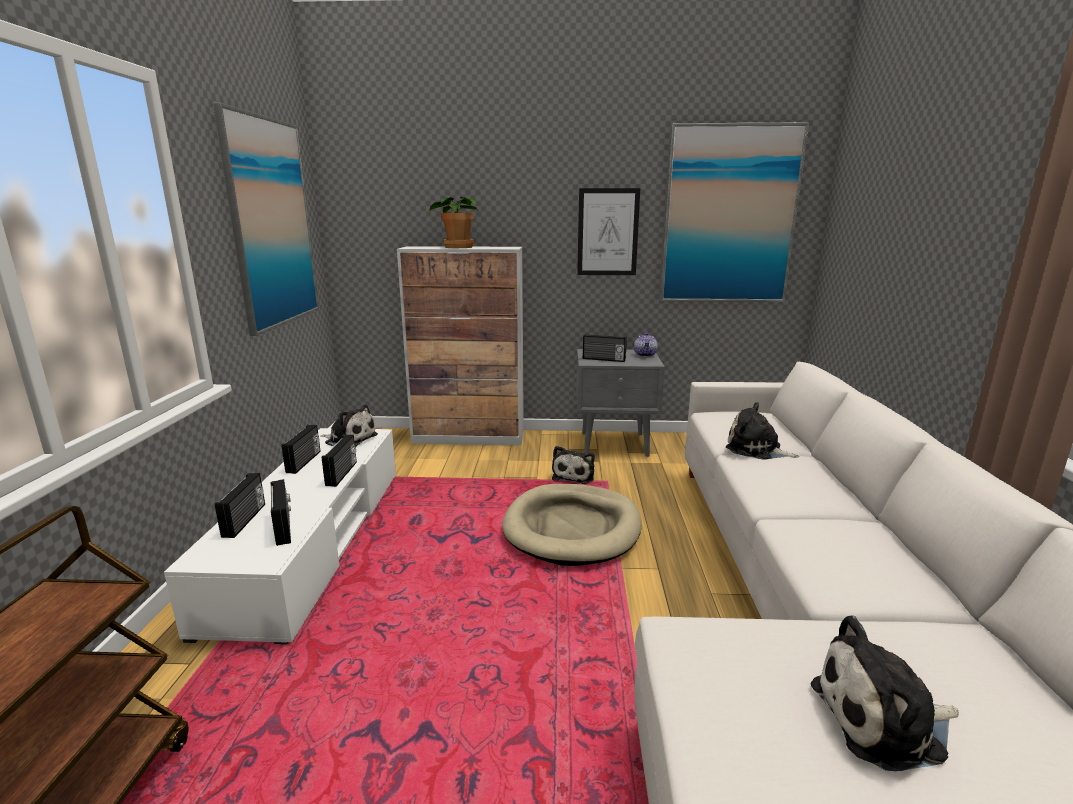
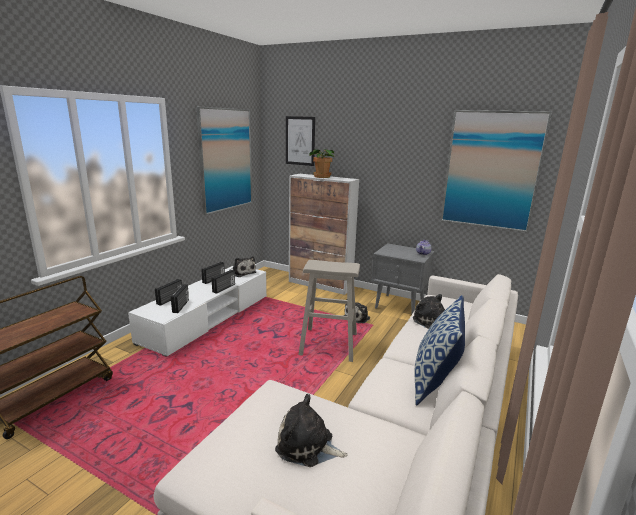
camera: 25 degrees right, 0 degrees up
(572, 528) = (329, 344): beige dog bed -> beige stool
(603, 359) = (393, 252): radio -> none
(607, 232) = (411, 174): picture -> picture (300, 141)
(881, 535) = (435, 382): none -> pillow

